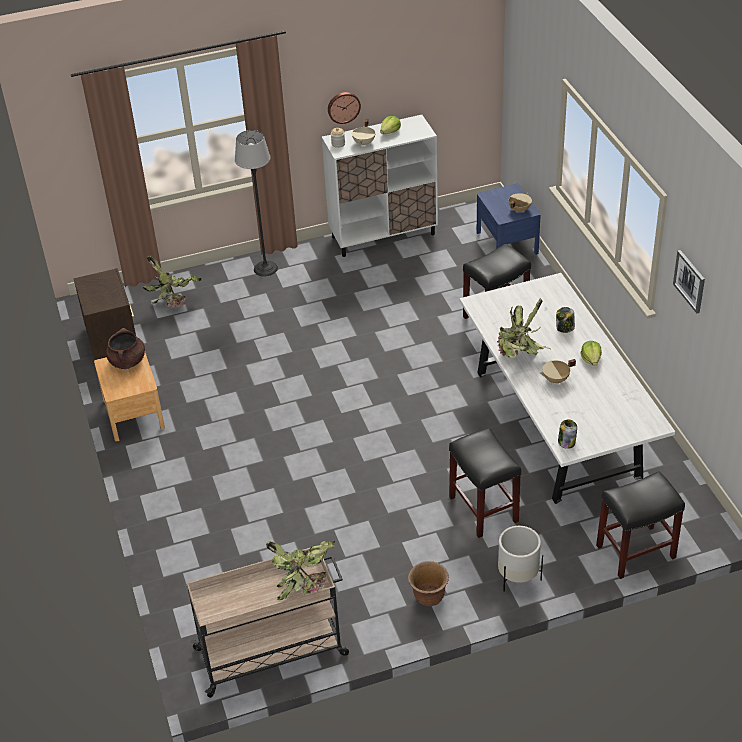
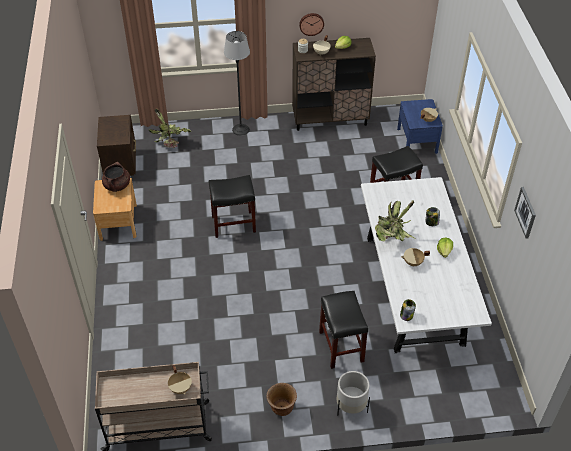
camera: 10 degrees right, 5 degrees up
(303, 582) = (181, 388): potted plant -> beige cooking pot
(384, 235) = (330, 119): white cabinet -> brown cabinet
(635, 552) = (443, 405): black stool -> black stool (233, 224)

